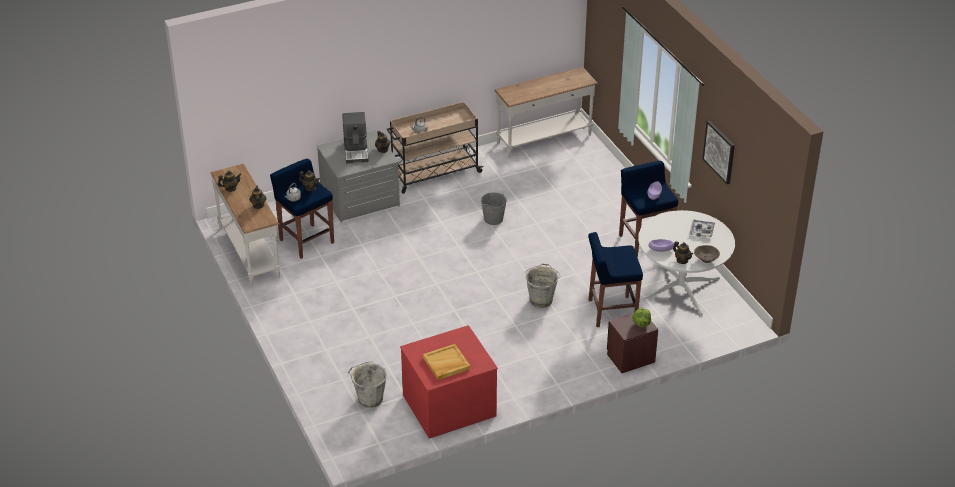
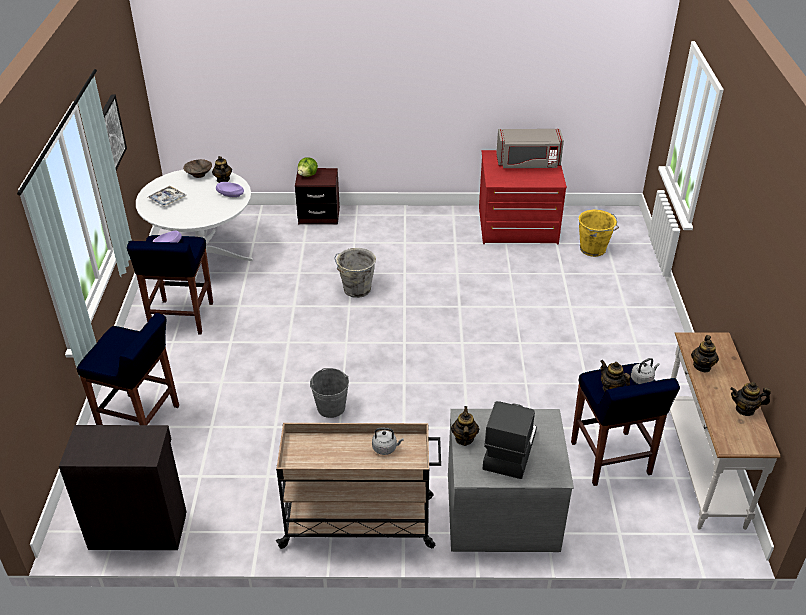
camera: 155 degrees left, 0 degrees up
(369, 399) = (593, 250): grey bucket -> yellow bucket
(446, 363) = (528, 163): beige tray -> grey microwave
(544, 139) = (138, 529): white console table -> black cabinet
(611, 311) = (296, 258): blue stool -> blue stool (141, 420)

